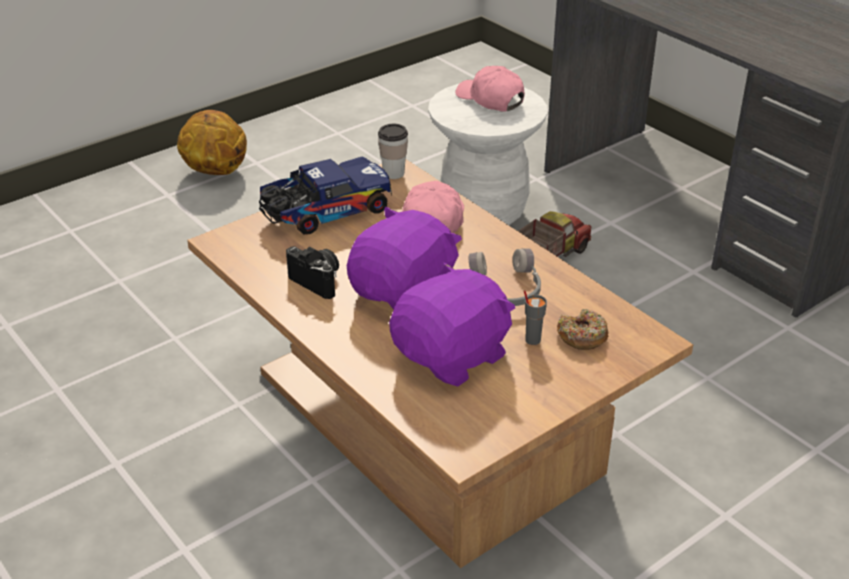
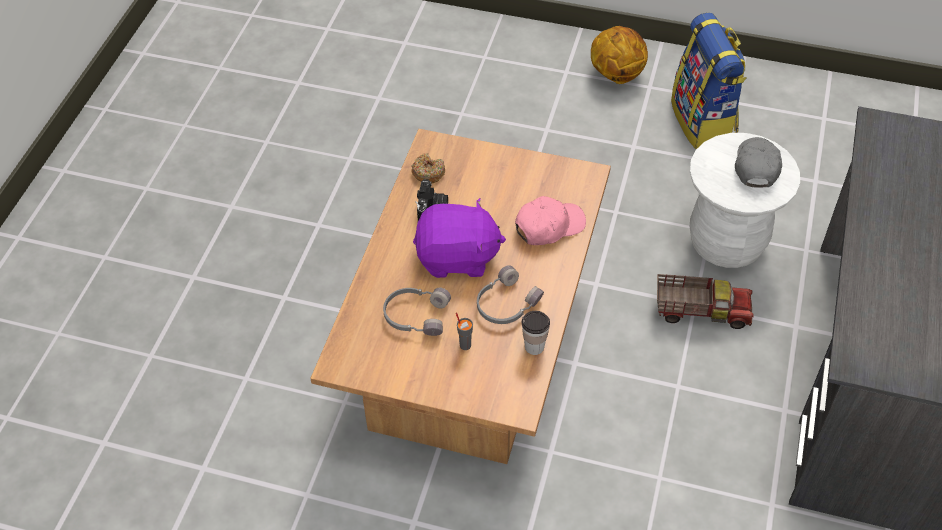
camera: 55 degrees right, 15 degrees up
(325, 213) = (504, 170): toy truck -> none
(336, 157) = (703, 121): none -> backpack
(393, 173) = (583, 175): cup -> cup (534, 347)
(453, 356) = (416, 315): purple plush toy -> grey headphones
(490, 99) = (756, 166): pink cap -> grey cap
(582, 336) = (490, 368): donut -> donut (428, 173)

